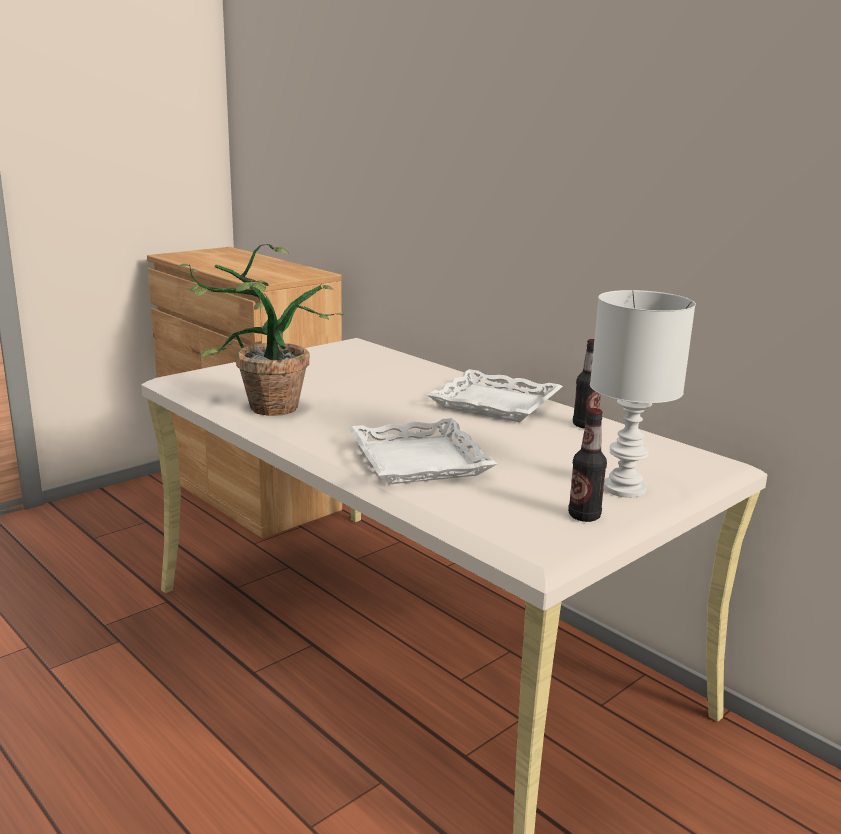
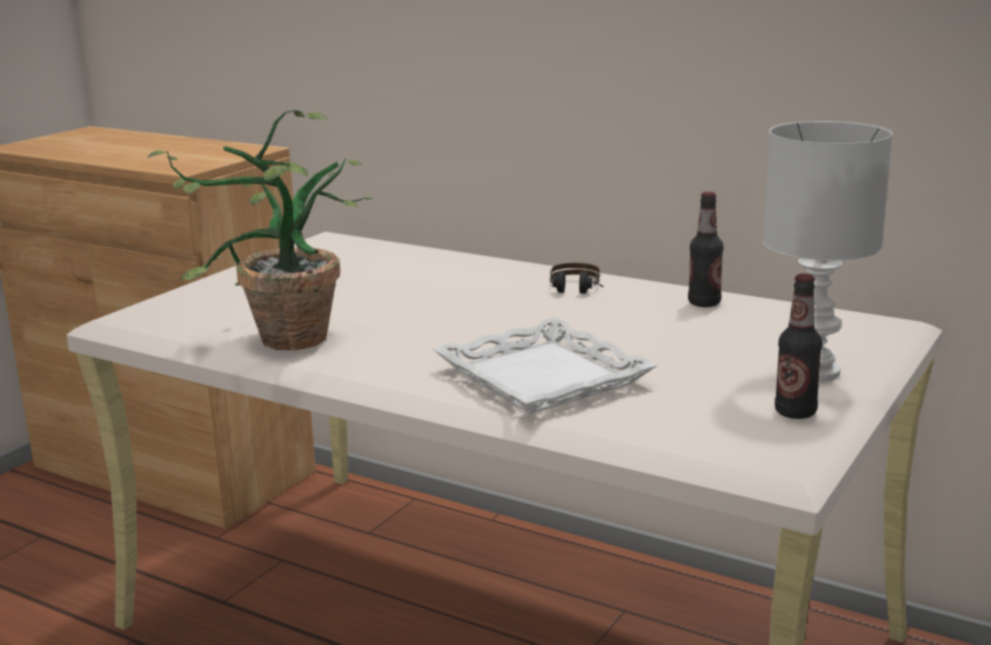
camera: 15 degrees left, 0 degrees up
(496, 403) = (576, 292): white tray -> headphones

